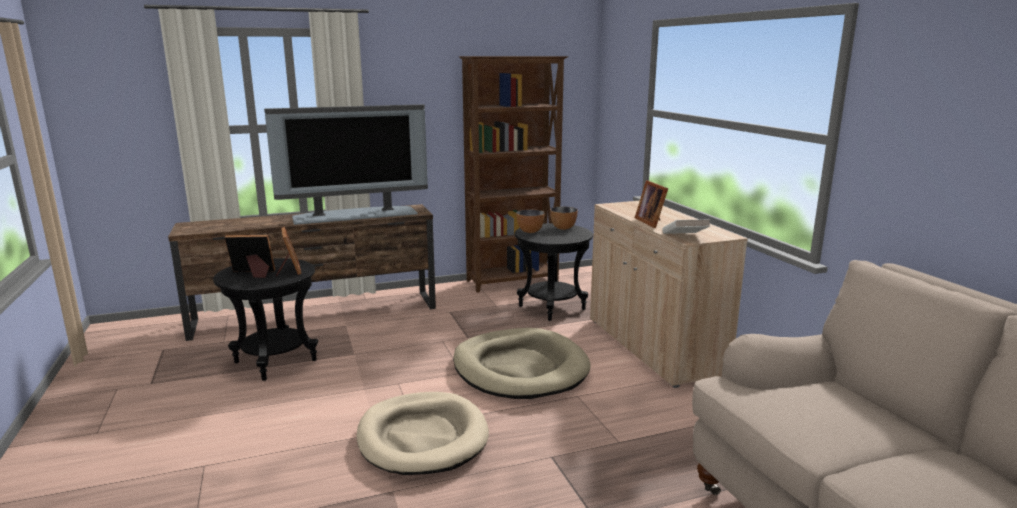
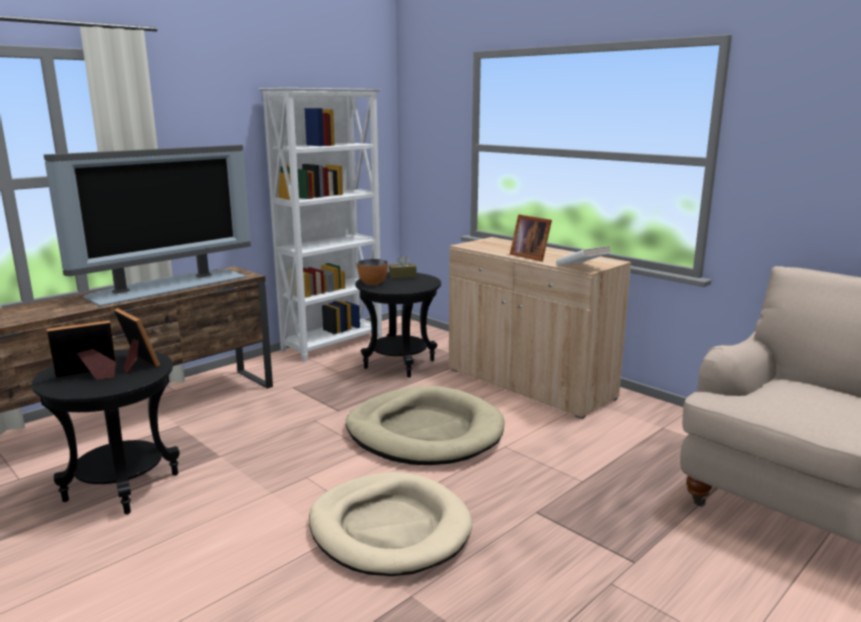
camera: 25 degrees left, 0 degrees up
(513, 282) = (334, 344): brown bookcase -> white bookcase
(563, 228) = (402, 276): bowl -> brown tissue box

